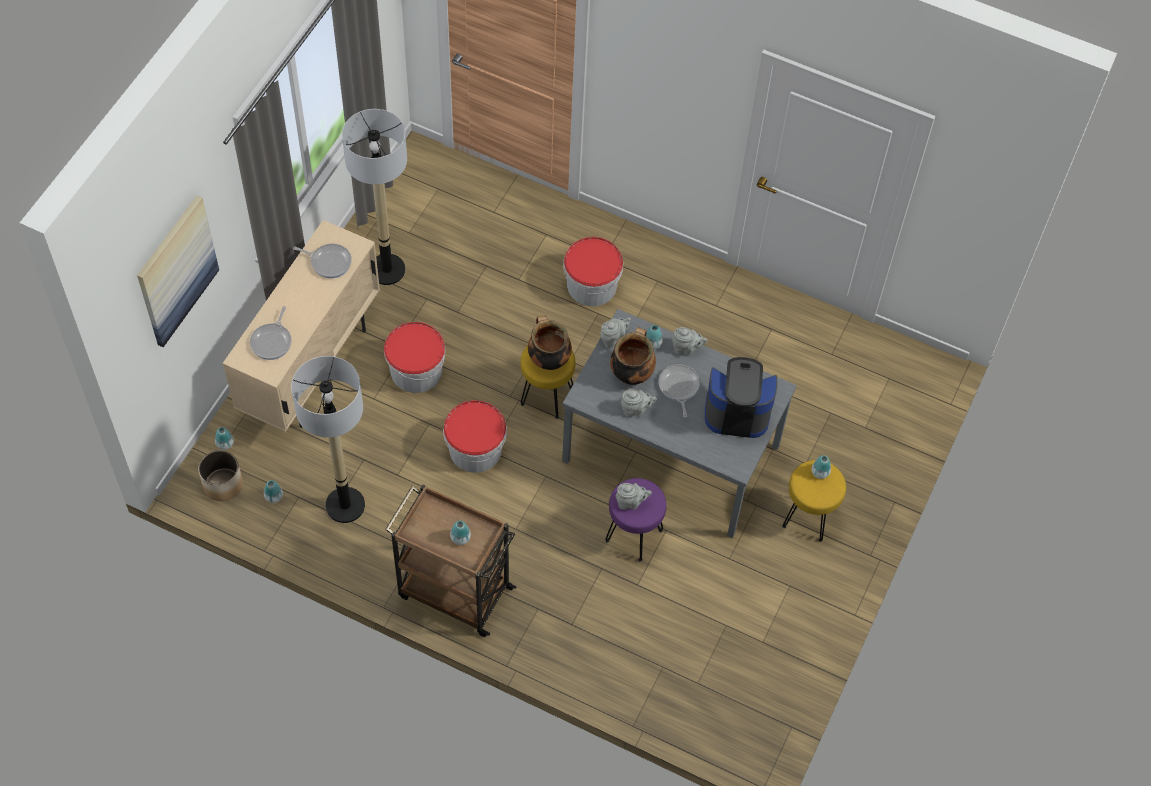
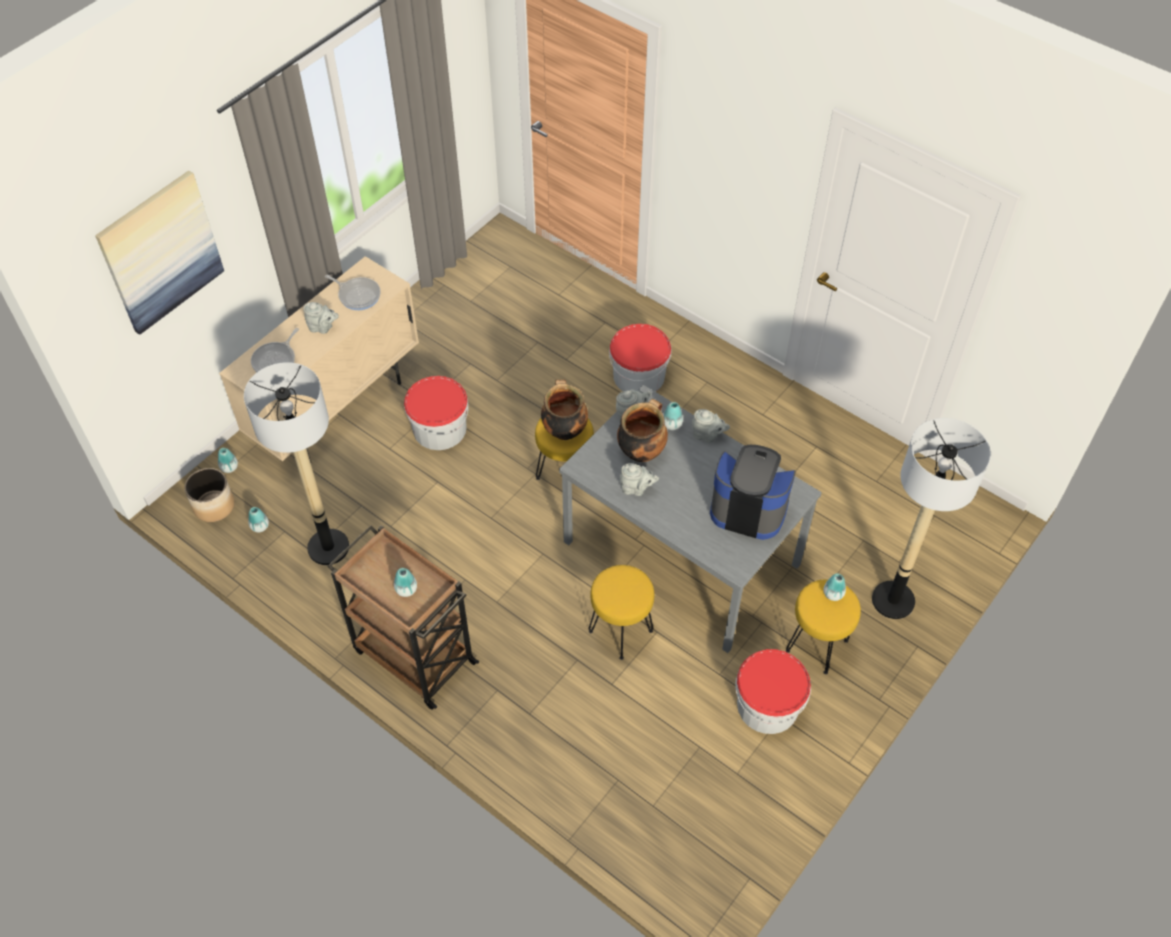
camera: 15 degrees right, 5 degrees down
(386, 270) = (438, 331): floor lamp -> floor lamp (892, 600)
(475, 449) = (477, 514): bucket -> bucket (767, 705)
(630, 502) = (614, 590): grey teapot -> grey teapot (322, 328)
(633, 535) = (619, 631): purple stool -> yellow stool
(678, 387) = (689, 473): frying pan -> none

